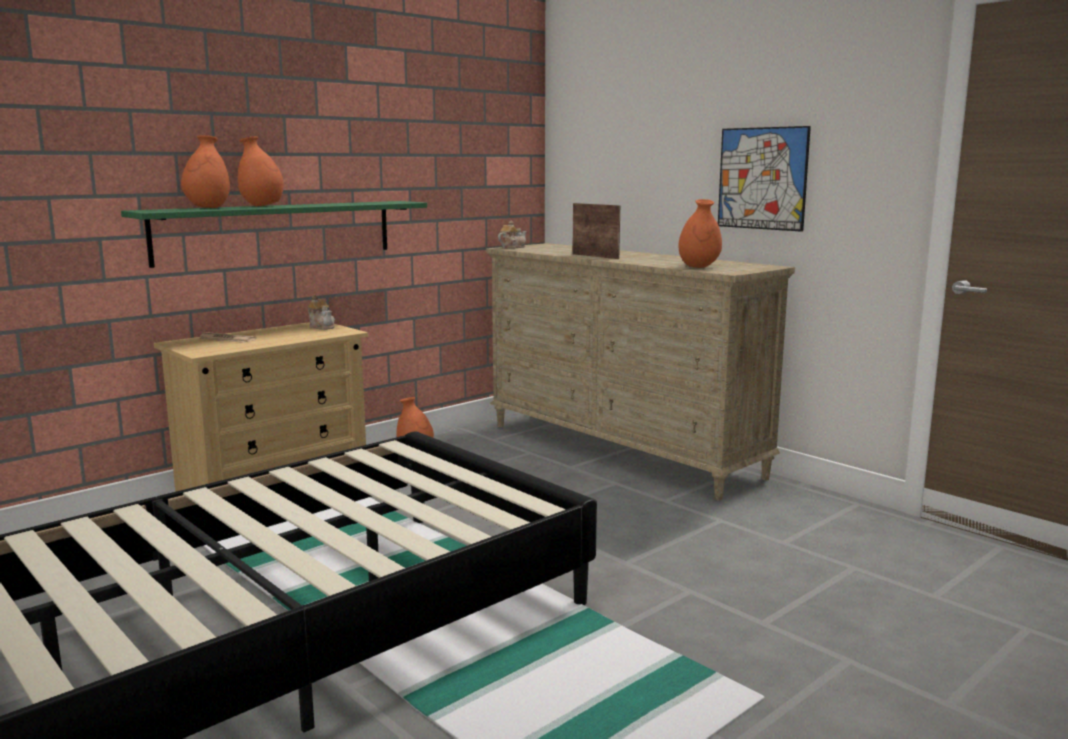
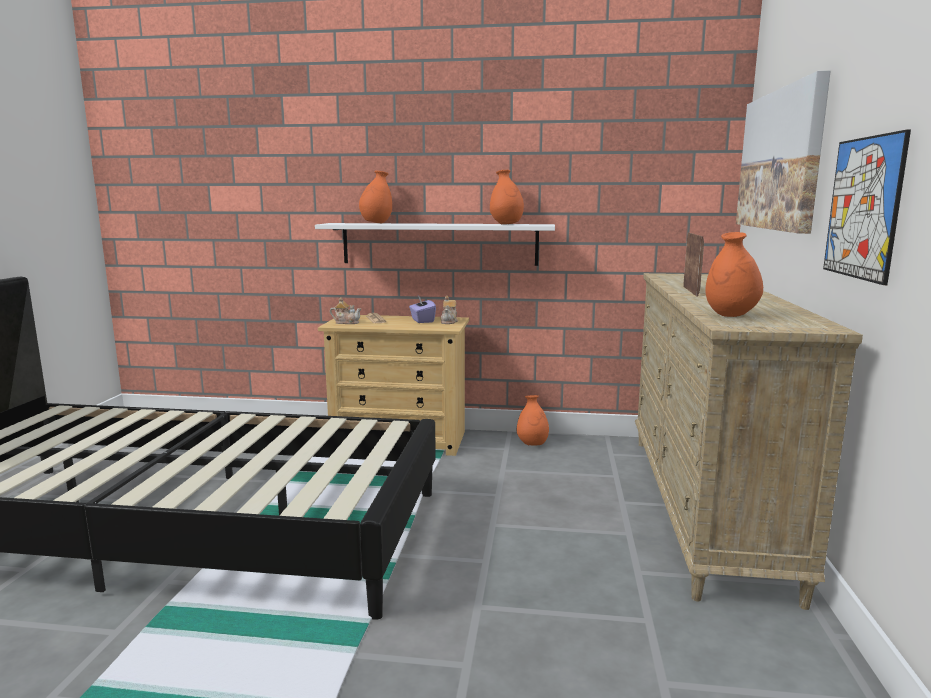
camera: 50 degrees right, 0 degrees up
(262, 206) = (416, 223): orange vase -> orange vase (506, 224)
(277, 231) = (439, 244): green shelf -> white shelf
(288, 331) = (422, 320): none -> purple tissue box
(512, 247) = (667, 275): teapot -> teapot (346, 322)
(621, 138) = (780, 160): none -> picture

